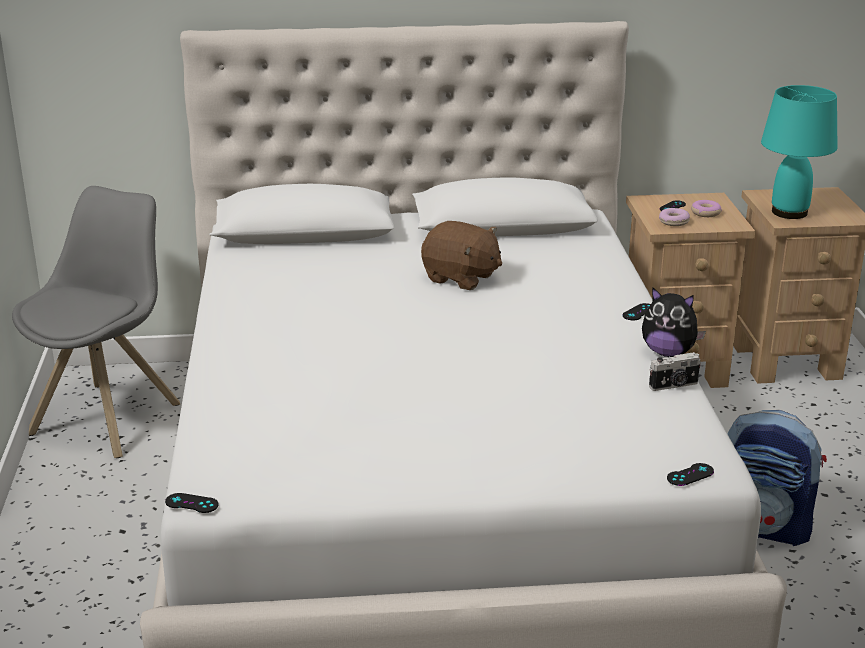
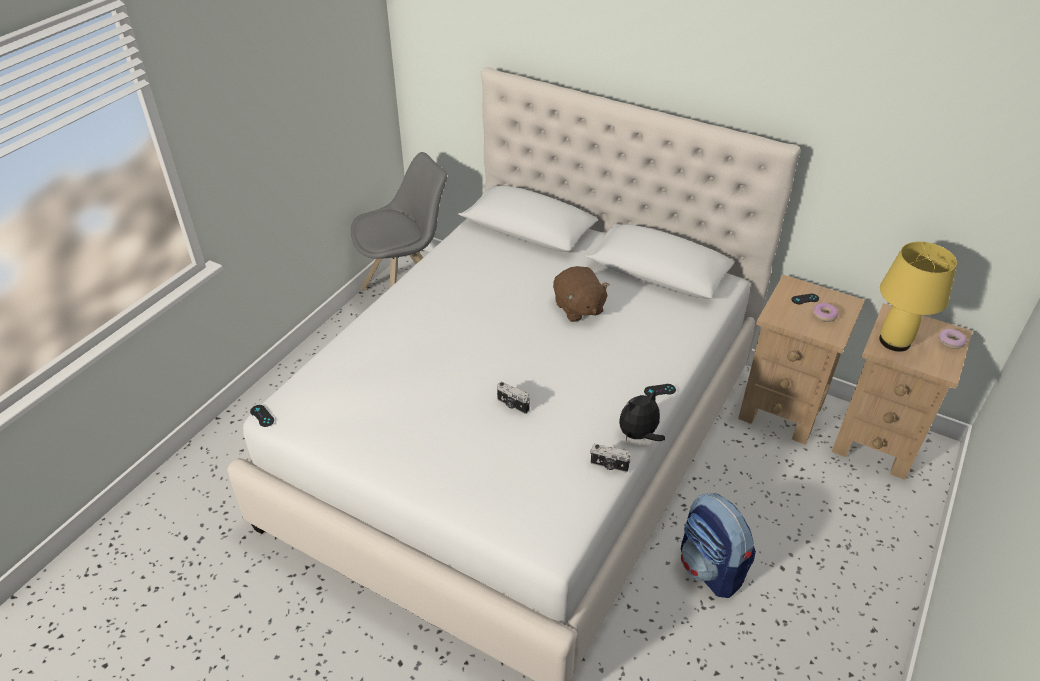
camera: 35 degrees right, 15 degrees up
(503, 377) = (512, 405): none -> camera
(668, 352) = (639, 435): plush toy -> plush toy turned 90 degrees clockwise
(673, 222) = (788, 314): donut -> donut (950, 342)
(690, 475) = (534, 544): black game controller -> none
(788, 212) = (894, 341): turquoise table lamp -> yellow table lamp

